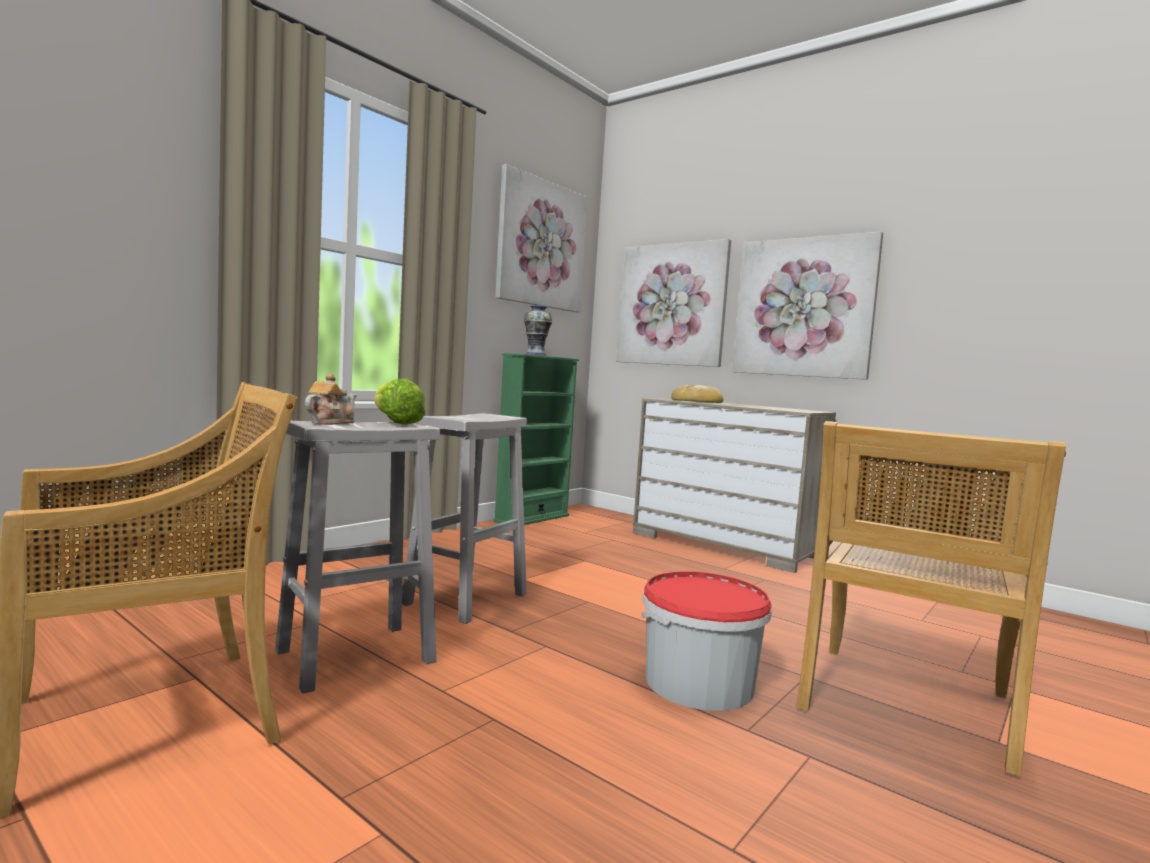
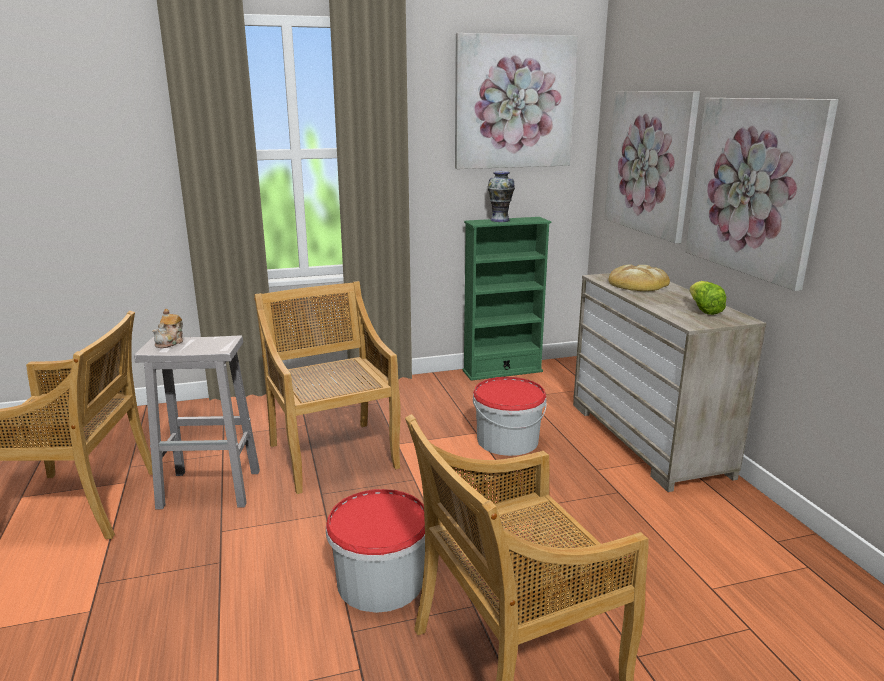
camera: 35 degrees right, 15 degrees up
(330, 422) = (170, 342): teapot -> teapot turned 135 degrees clockwise
(395, 422) = (217, 341): lettuce -> lettuce (703, 310)
(466, 598) = (332, 455): white stool -> beige chair
(621, 561) = (507, 440): none -> bucket

